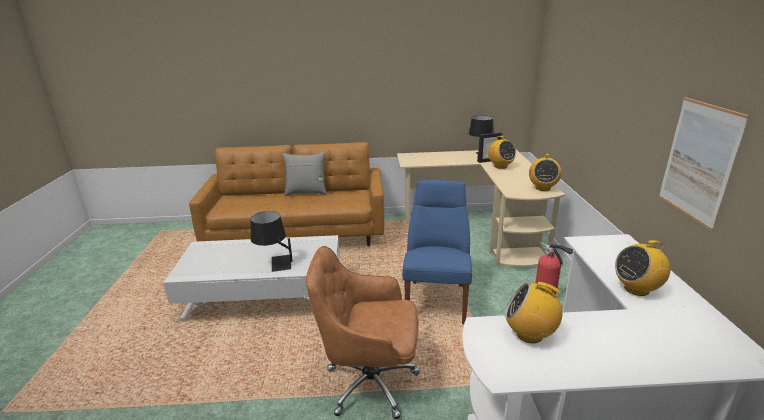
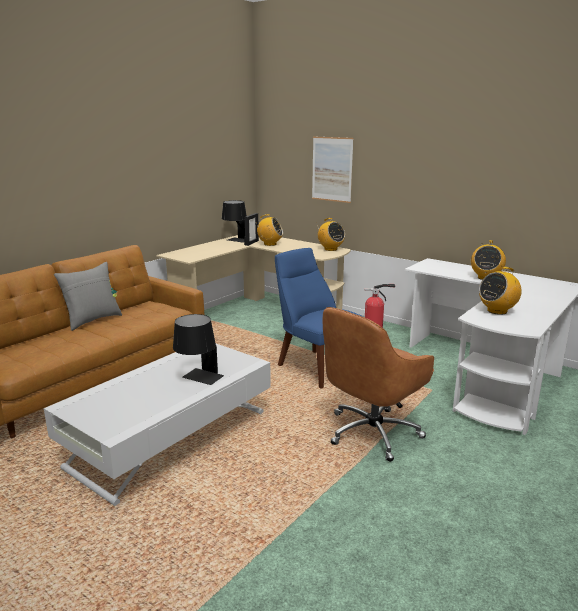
camera: 50 degrees left, 5 degrees down
(698, 161) = (482, 187): picture -> picture (332, 169)

